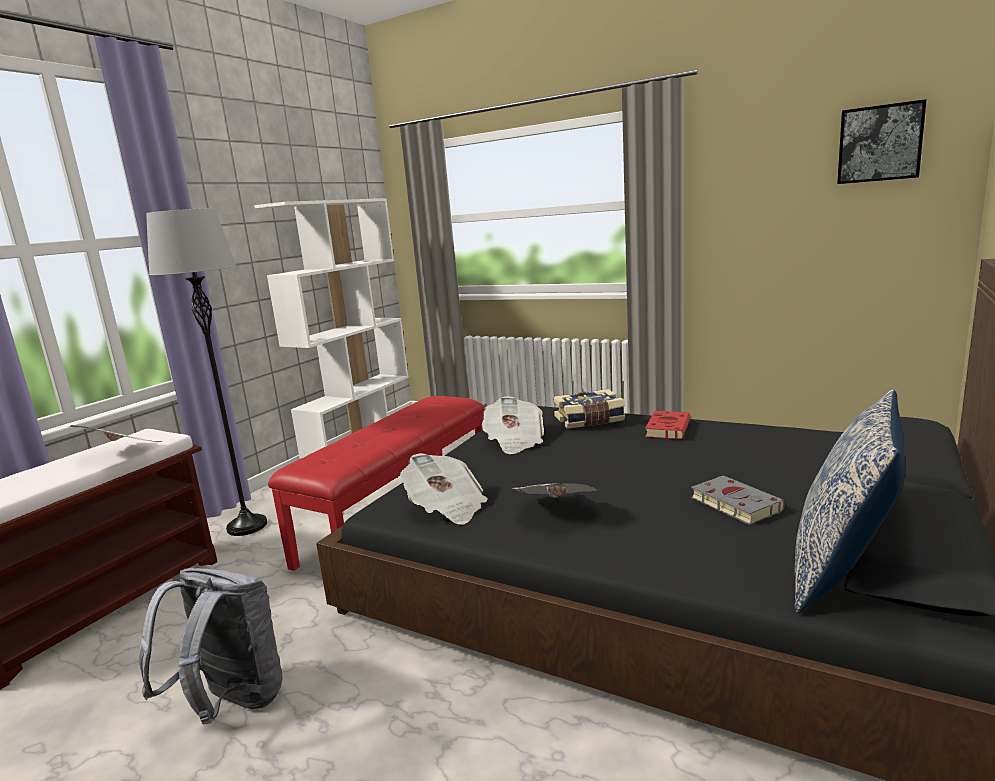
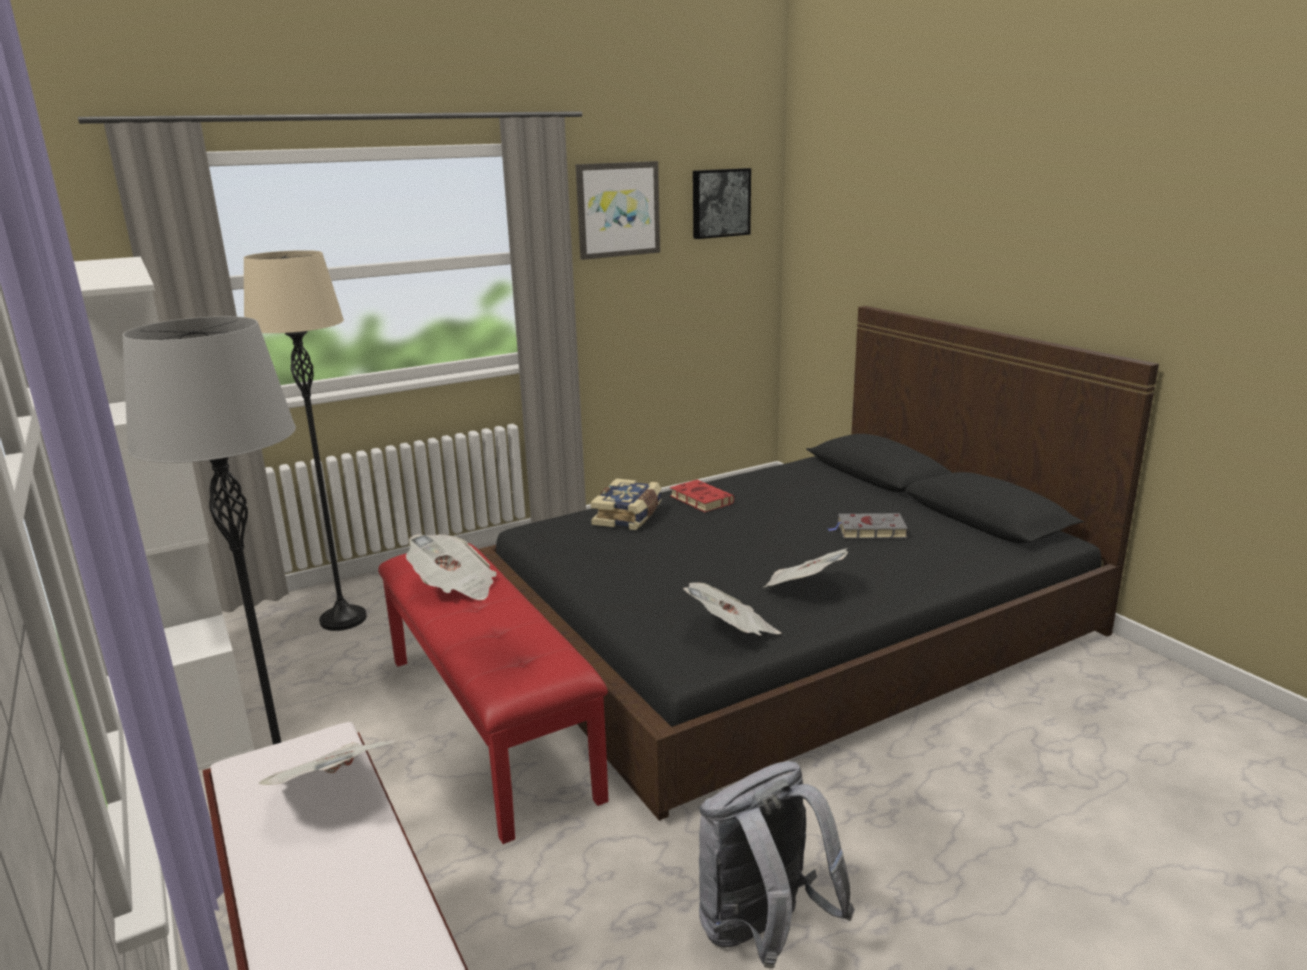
camera: 60 degrees left, 5 degrees up
(466, 439) = (343, 619): none -> beige floor lamp
(514, 441) = (616, 561): newspaper -> newspaper (455, 587)
(745, 158) = (617, 209): none -> picture
(842, 570) = (987, 538): pillow -> none

